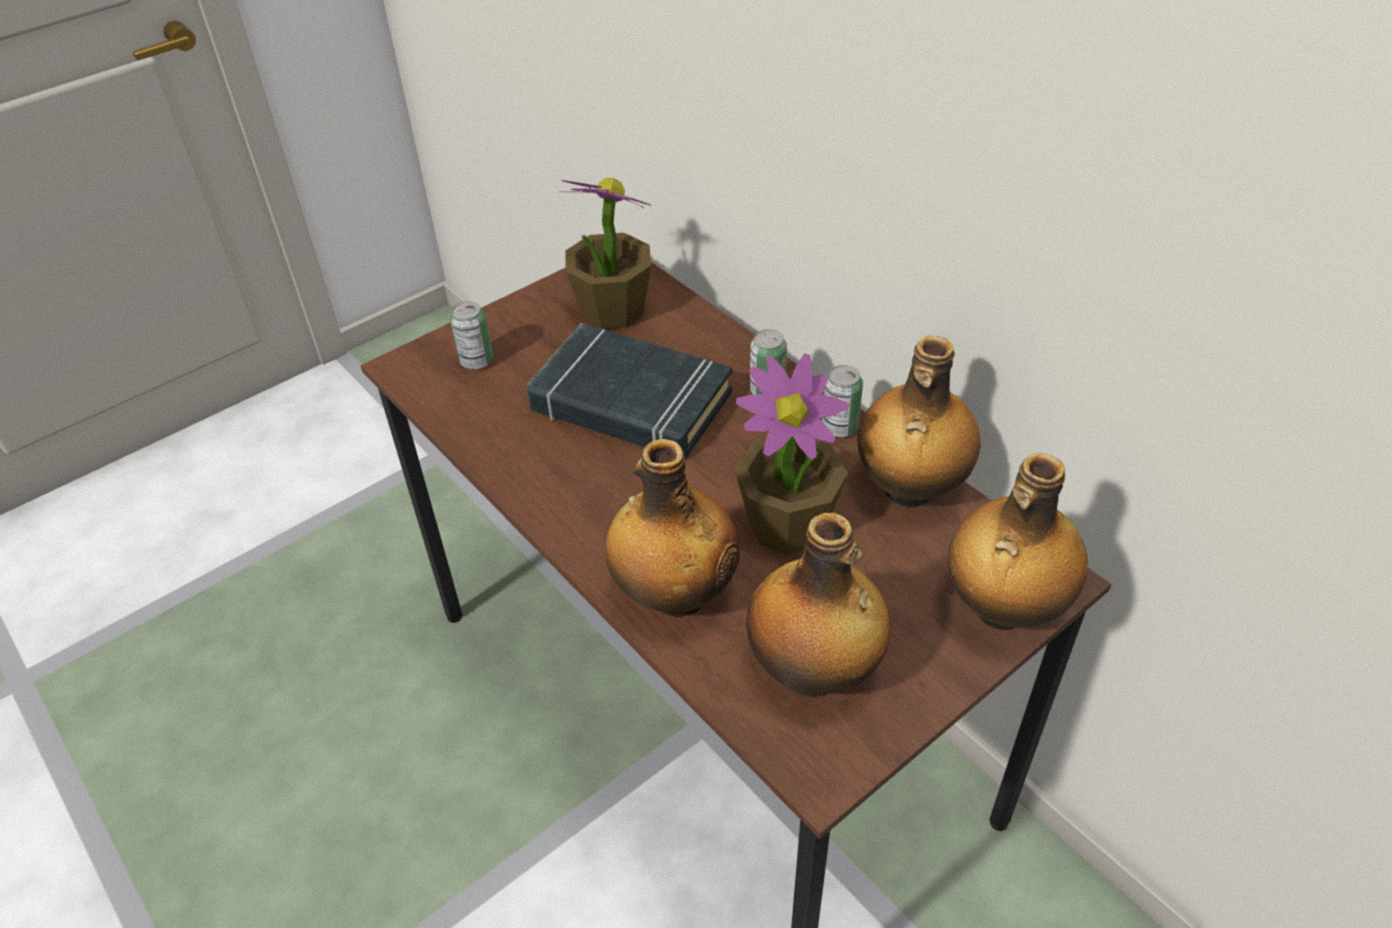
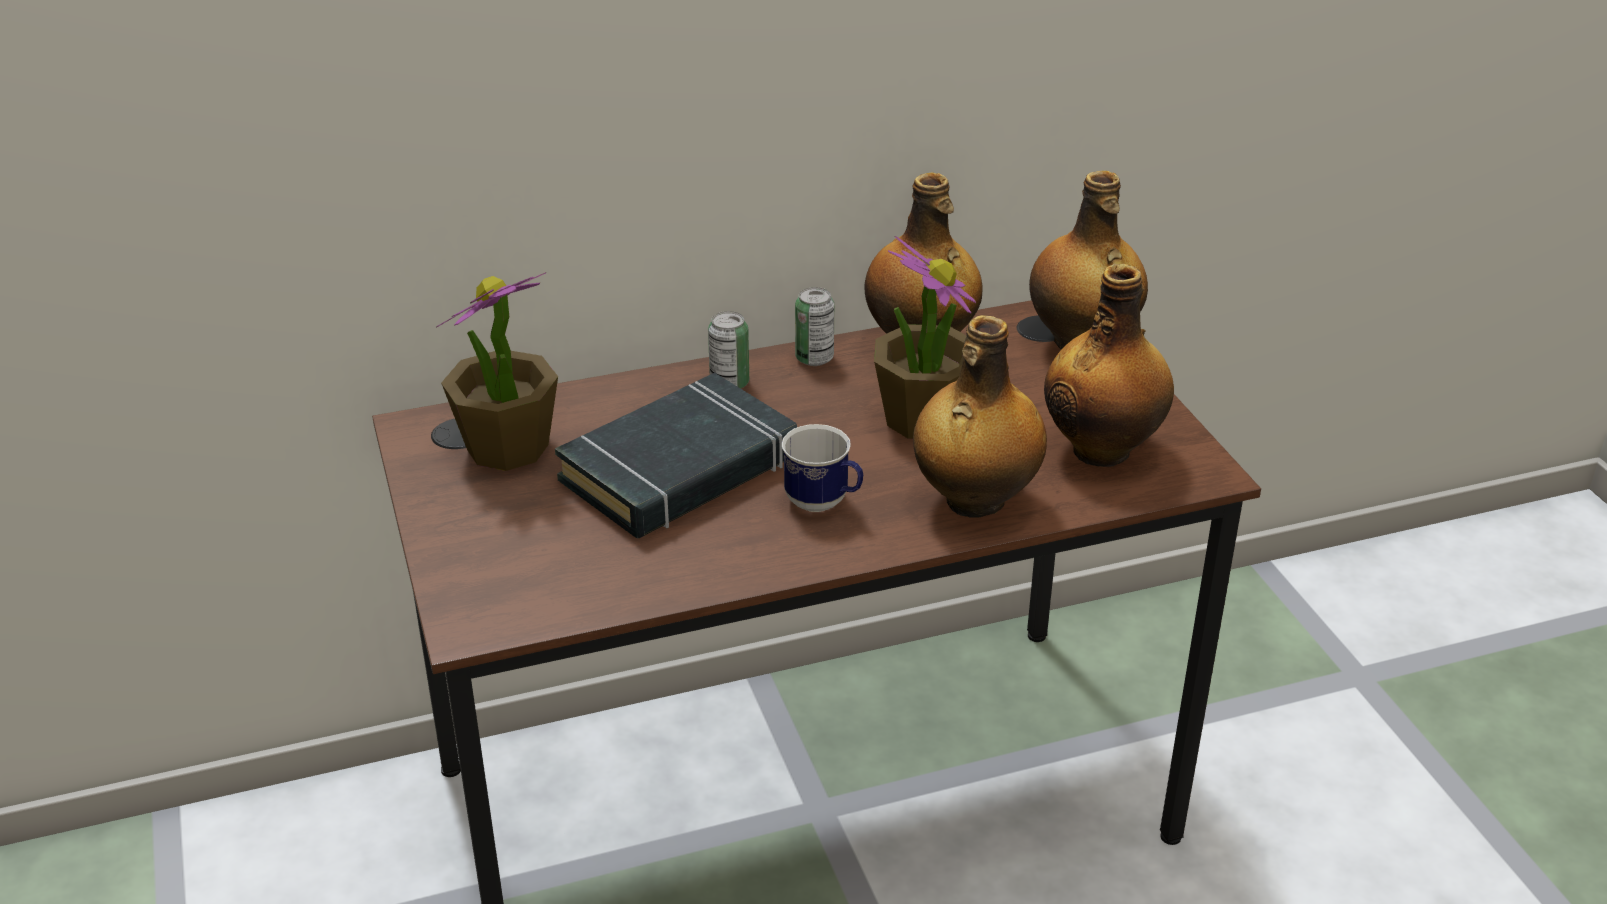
camera: 70 degrees left, 10 degrees down
(477, 361) = (512, 564): can -> none
(624, 497) = (824, 504): none -> mug

